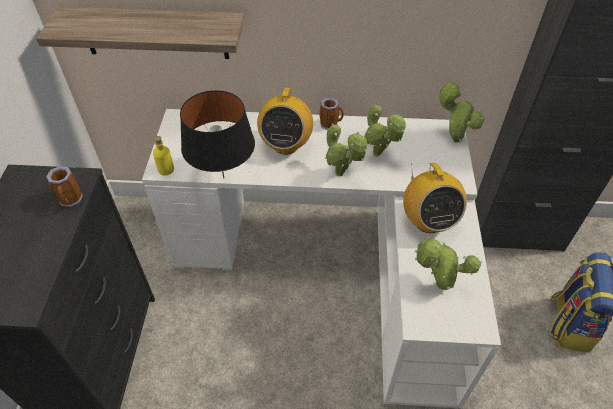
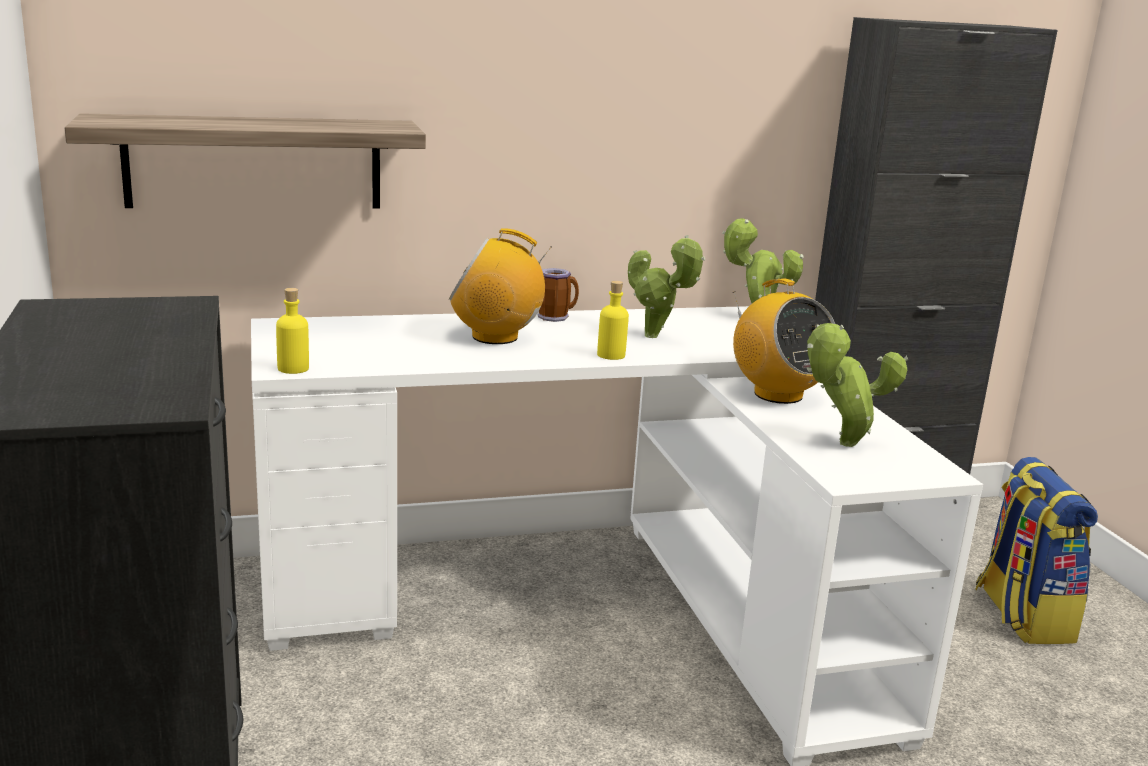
camera: 20 degrees left, 30 degrees down
(72, 200) = (184, 320): mug -> none
(223, 178) = (408, 369): black table lamp -> none
(286, 145) = (496, 337): radio -> radio turned 105 degrees clockwise
(341, 175) = (611, 355): potted plant -> yellow bottle

